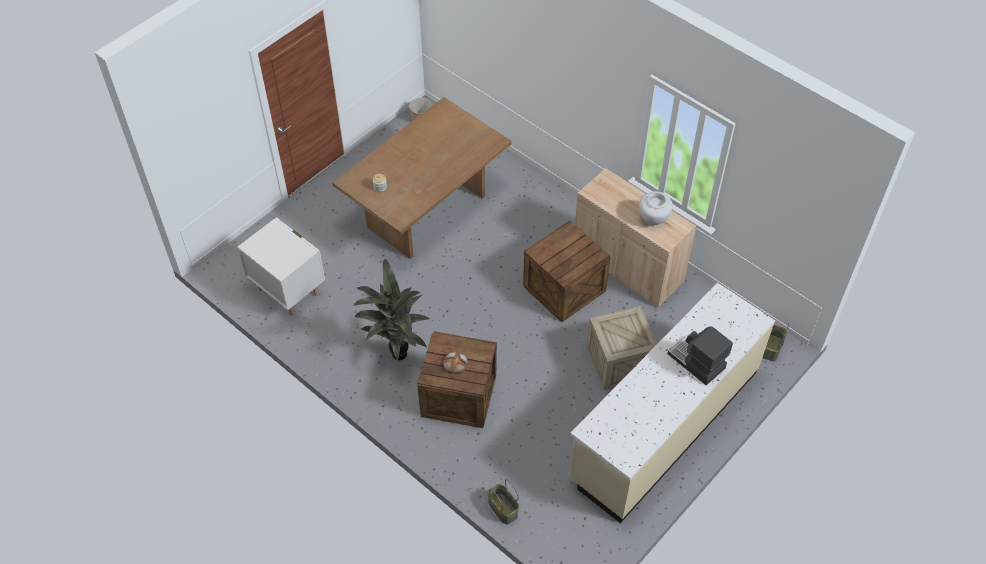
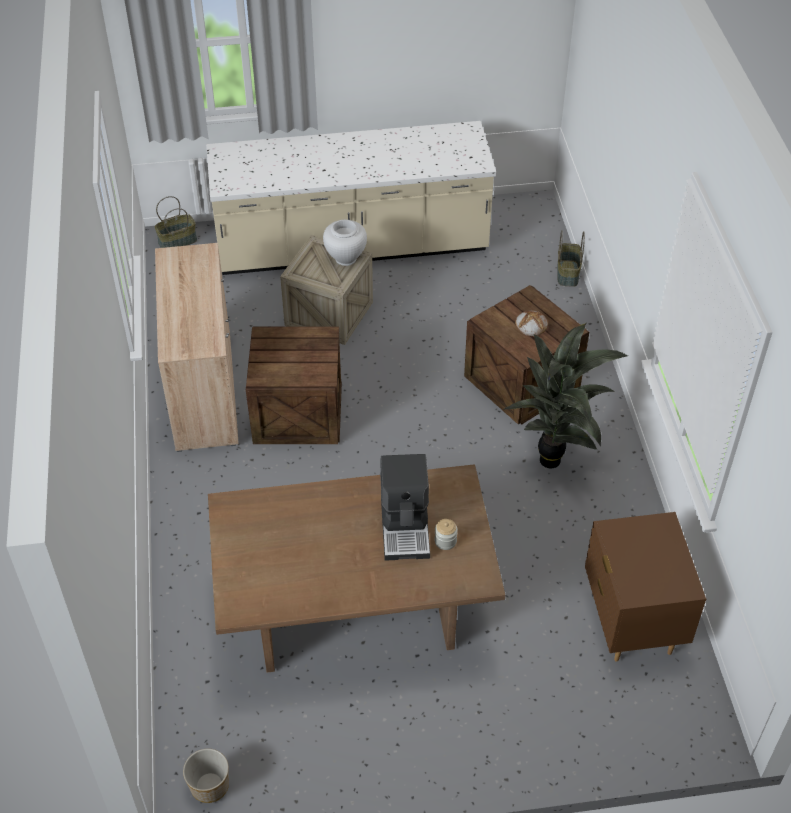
camera: 140 degrees left, 5 degrees down
(288, 291) = (631, 624): white nightstand -> brown nightstand
(653, 220) = (188, 278): white vase -> white vase (345, 258)
(696, 362) = (319, 155): coffee machine -> coffee machine (406, 527)

